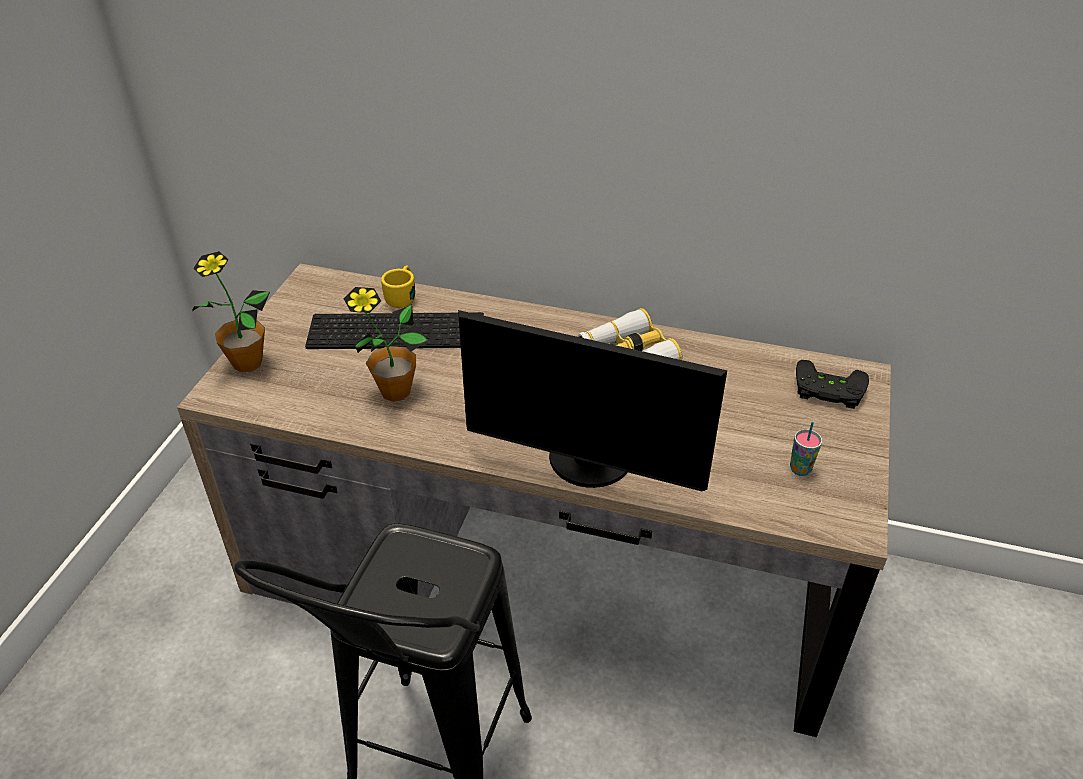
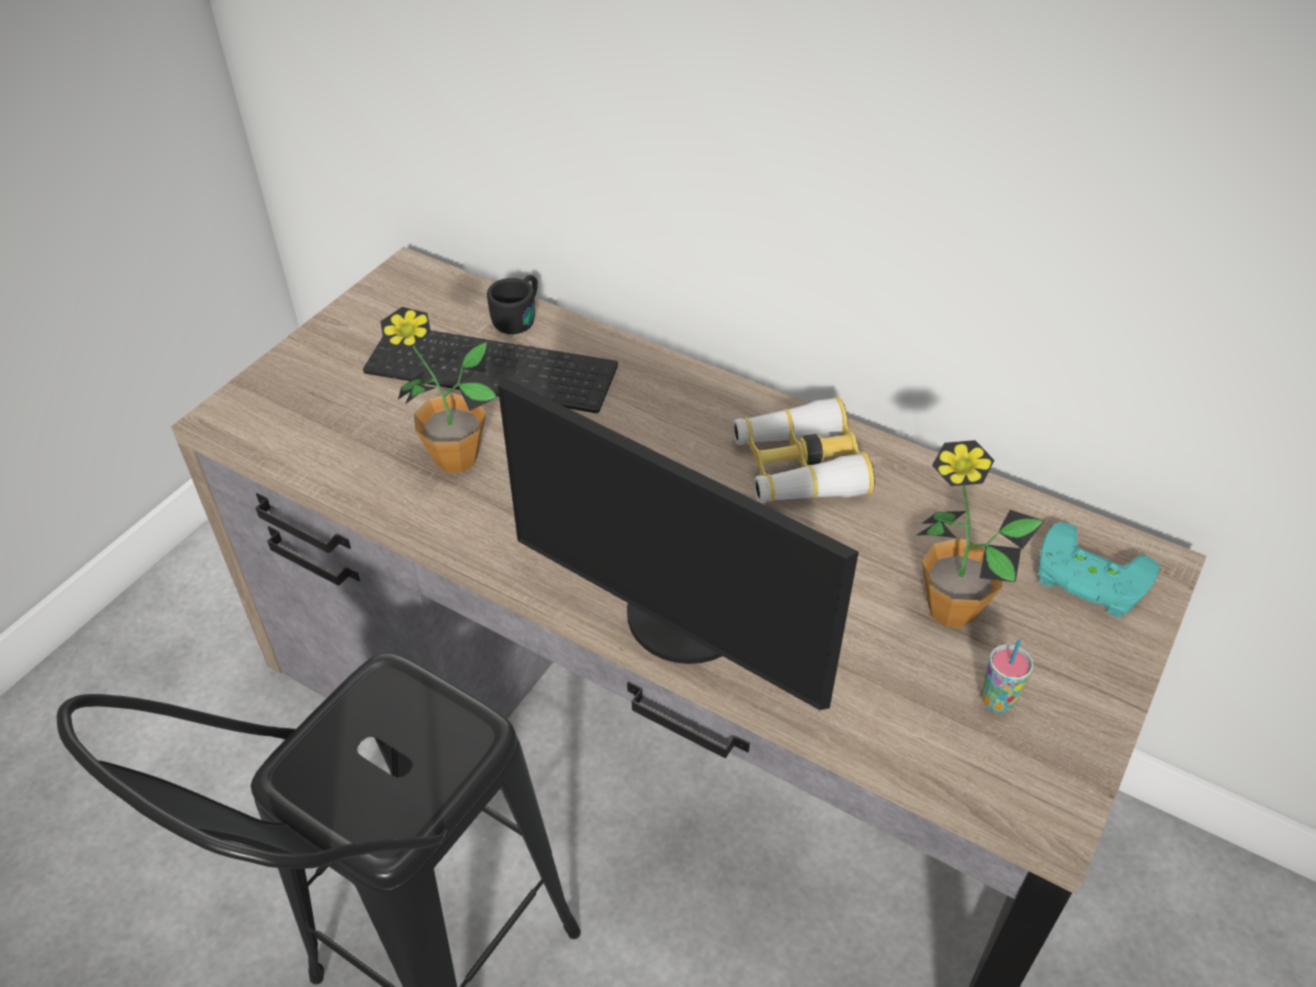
camera: 15 degrees right, 5 degrees up
(247, 363) = (281, 380): potted plant -> potted plant (951, 609)
(402, 295) = (519, 316): yellow mug -> black mug
(828, 391) = (1088, 580): black game controller -> turquoise game controller

